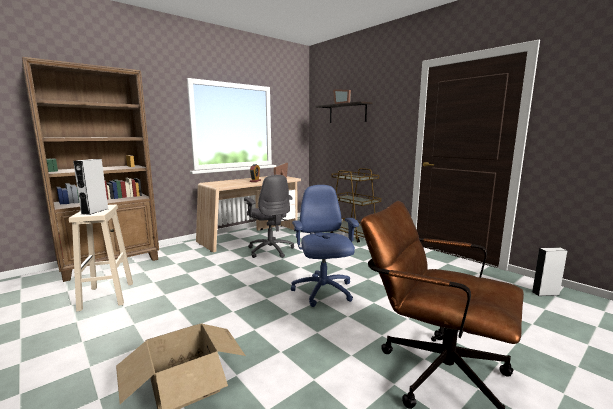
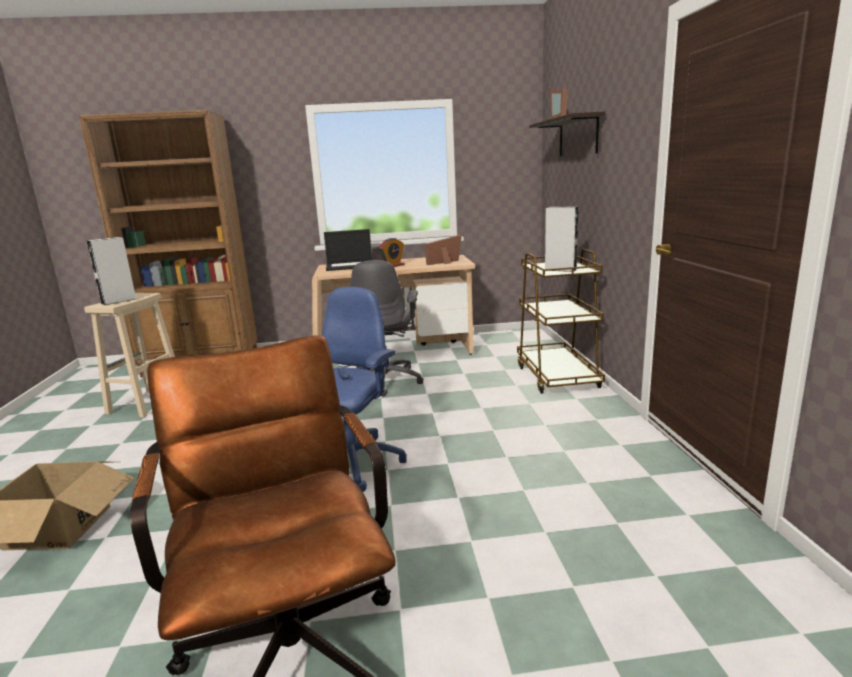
camera: 35 degrees right, 5 degrees up
(226, 182) = (350, 266): none -> laptop
(545, 293) = (784, 616): grey speaker -> grey speaker (560, 270)

